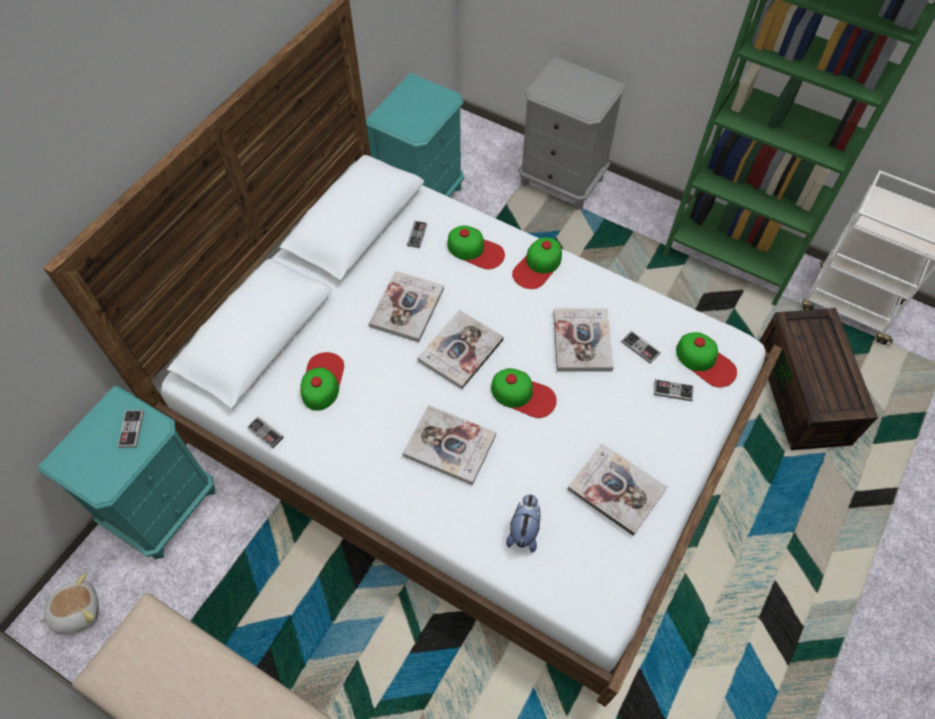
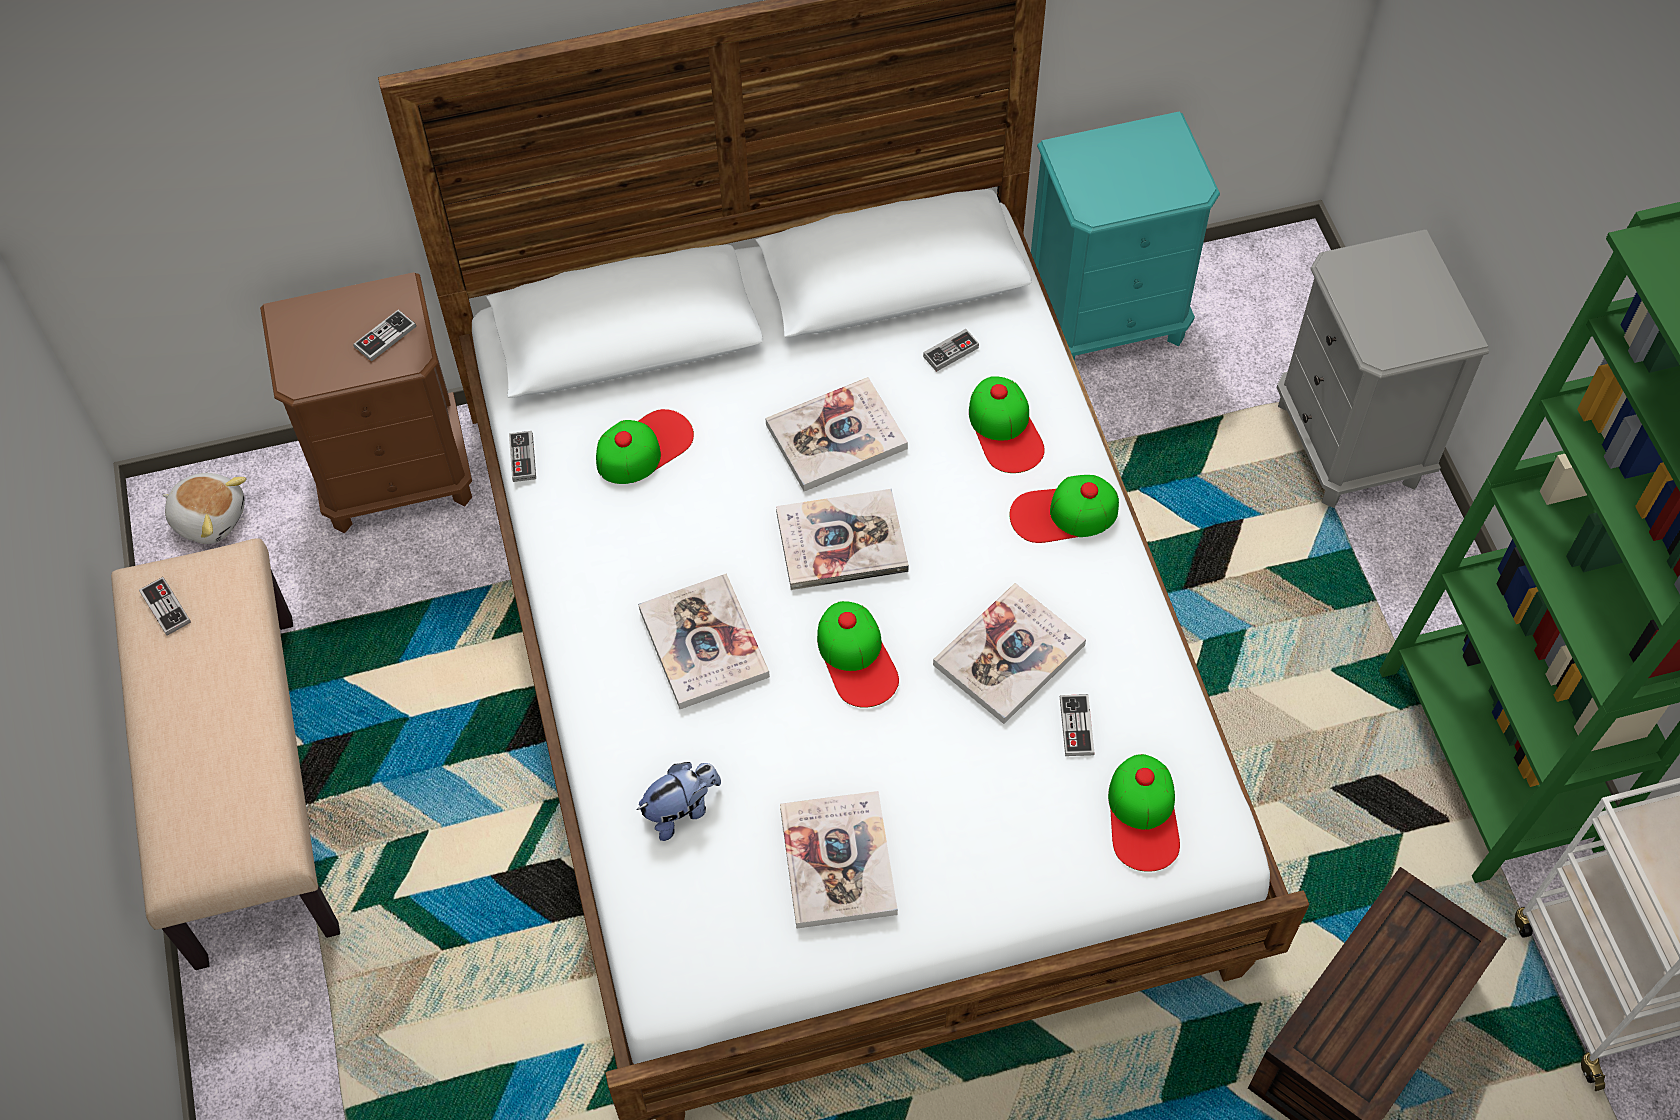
camera: 45 degrees right, 0 degrees up
(163, 507) = (396, 475): turquoise nightstand -> brown nightstand
(673, 391) = (1053, 813): game controller -> game controller (165, 607)

